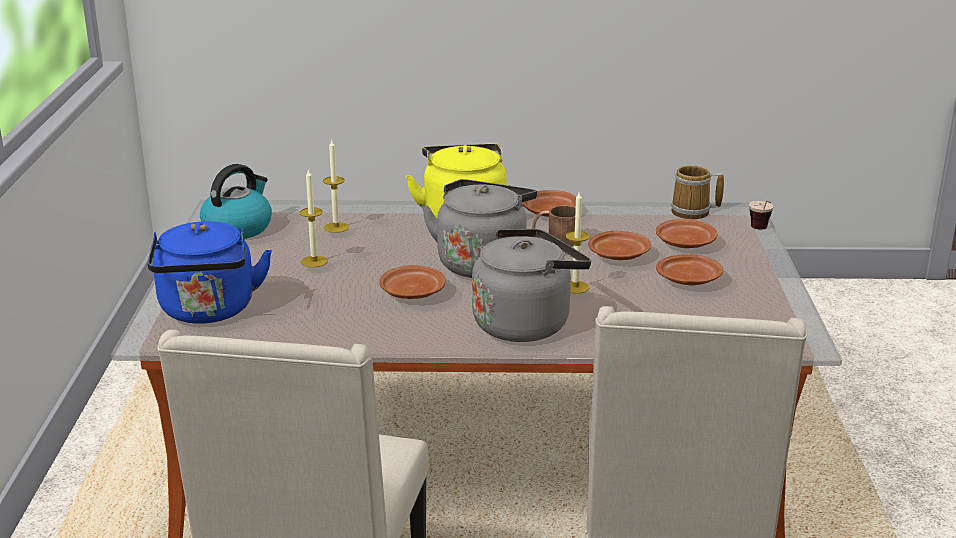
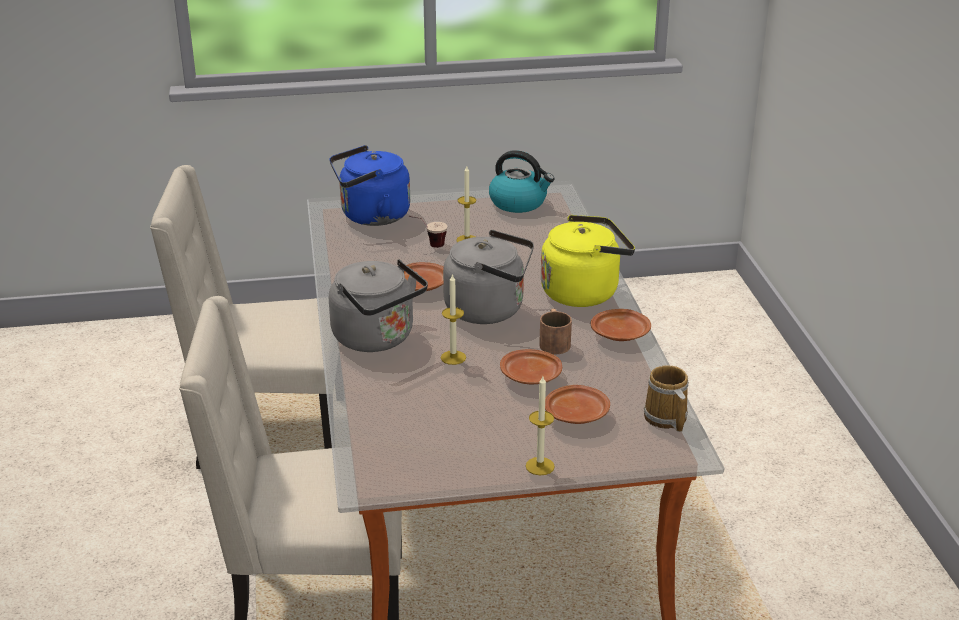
camera: 80 degrees right, 5 degrees up
(336, 227) = (537, 239): candle -> candle (540, 466)
(689, 280) = (487, 418): brown plate -> none
(761, 231) = (632, 464): cup -> cup (428, 245)

